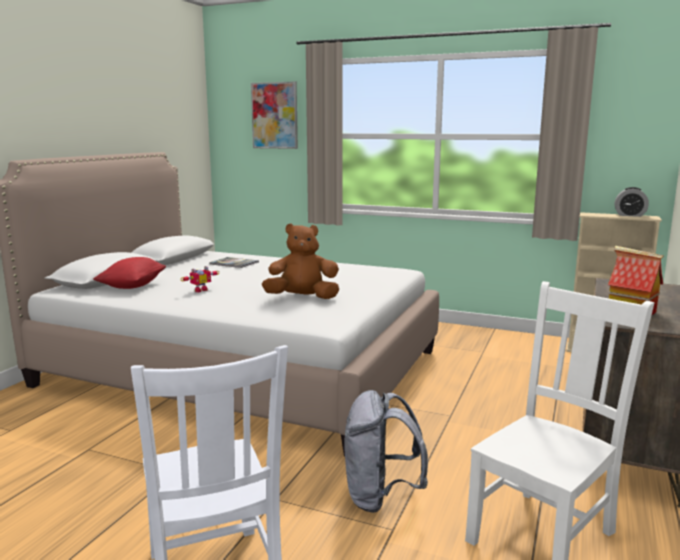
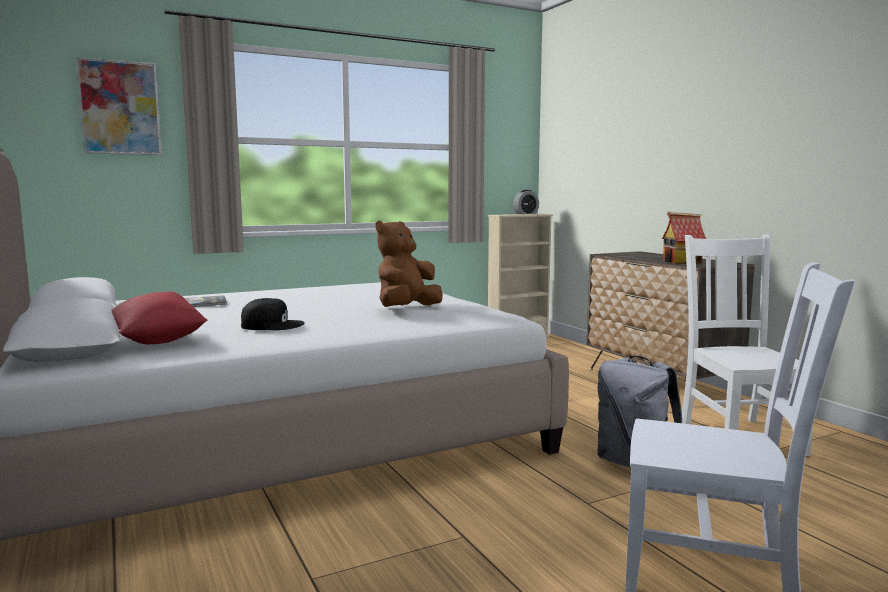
camera: 50 degrees left, 5 degrees down
(199, 290) = (272, 325): toy robot -> black cap

